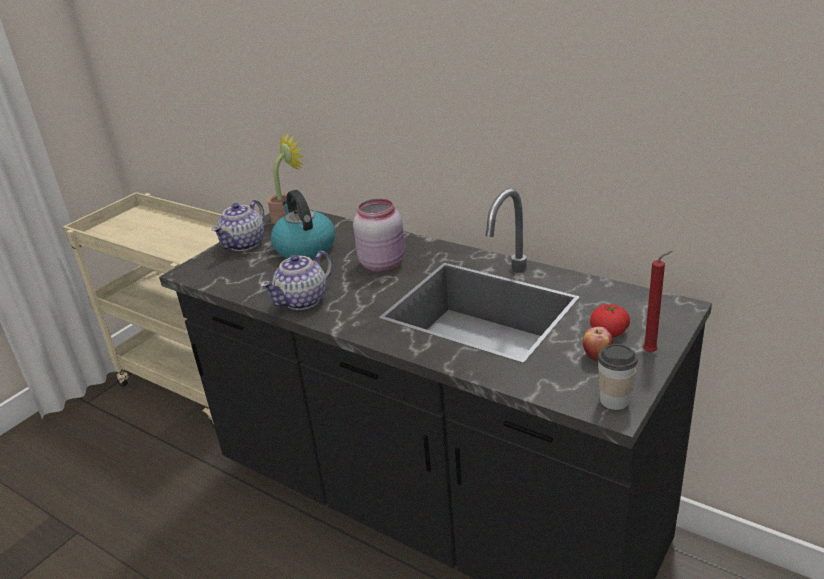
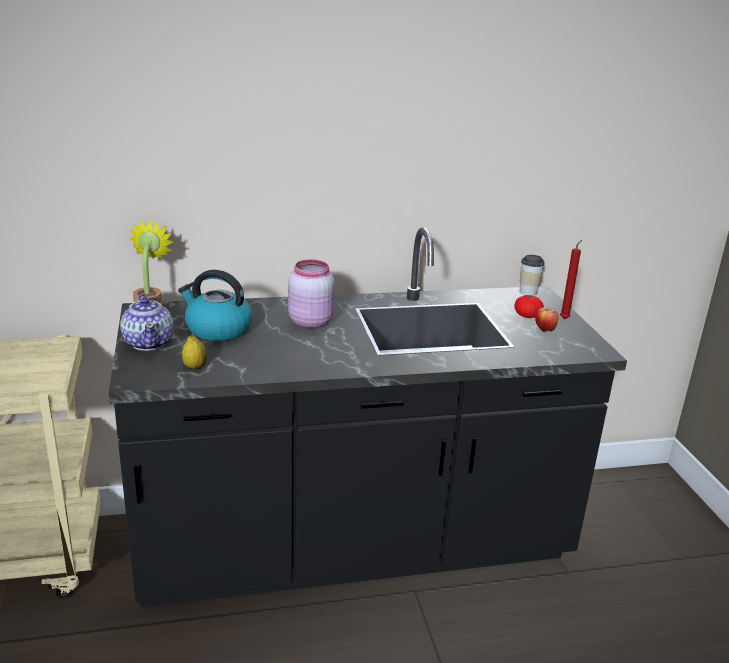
camera: 50 degrees left, 5 degrees down
(236, 276) = (195, 367): none -> lemon
(303, 300) = (296, 364): teapot -> none
(614, 400) = (590, 347): cup -> cup (528, 292)

